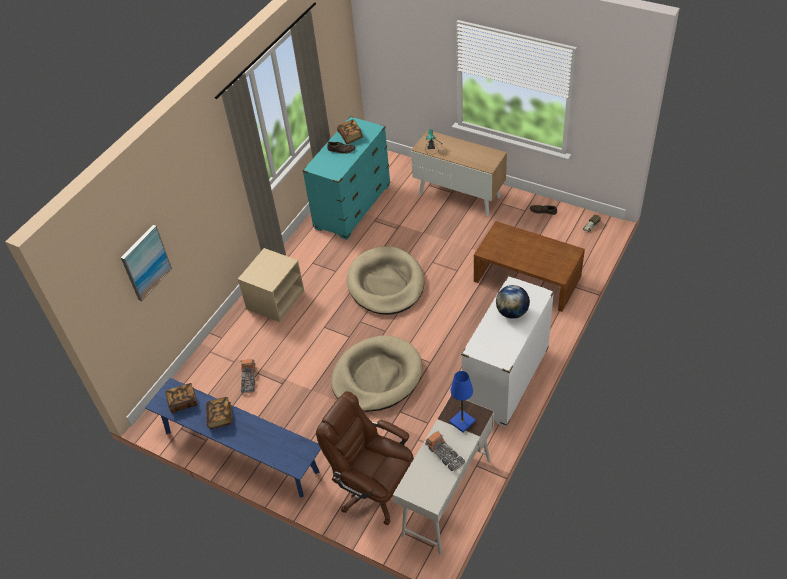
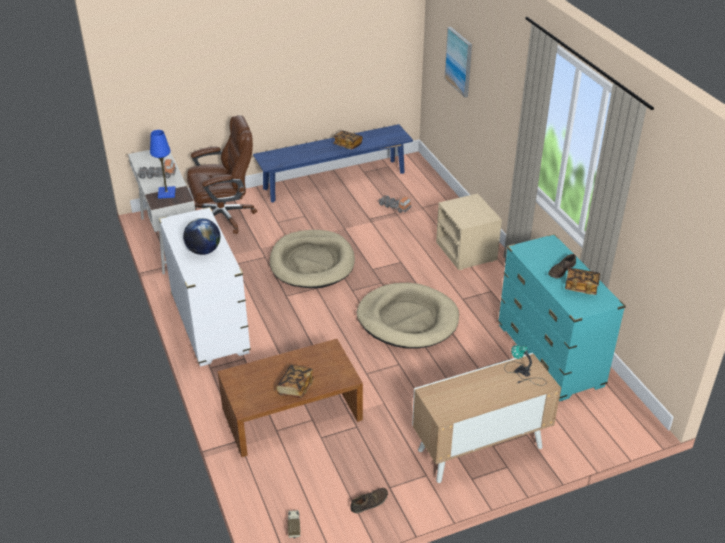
camera: 125 degrees right, 10 degrees down
(183, 402) = (382, 137): book -> book (295, 387)

